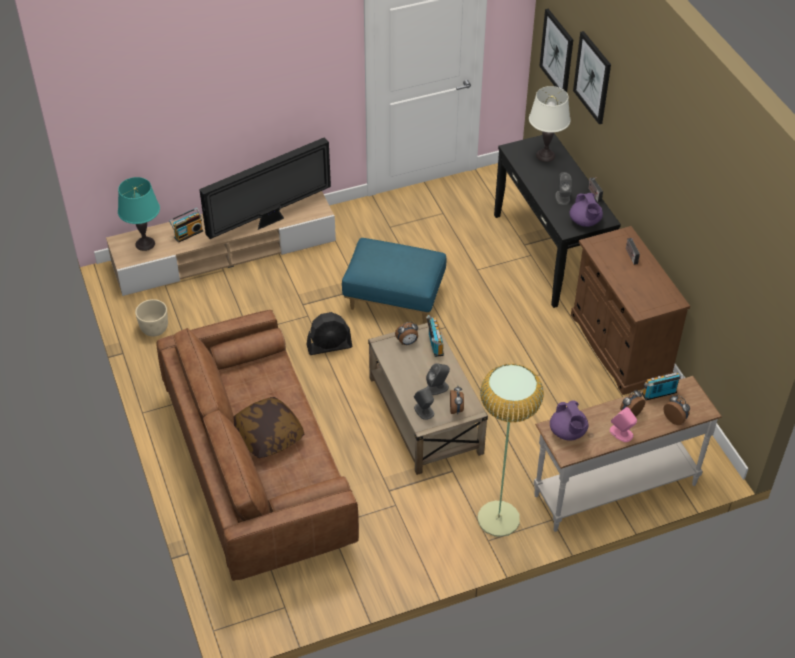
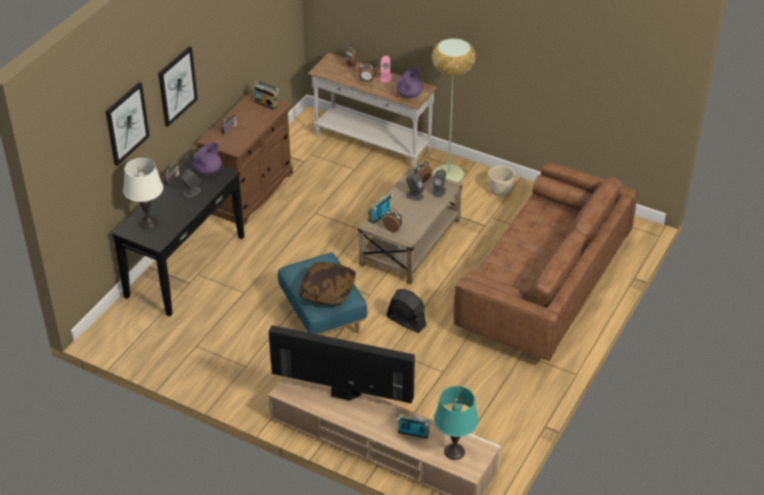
camera: 130 degrees left, 5 degrees down
(154, 329) = (504, 426): beige planter -> beige planter (500, 191)
(268, 435) = (540, 247): pillow -> pillow (327, 291)
(557, 53) = (85, 179): picture -> picture (177, 86)
(660, 394) = (339, 76): radio -> radio (266, 103)

